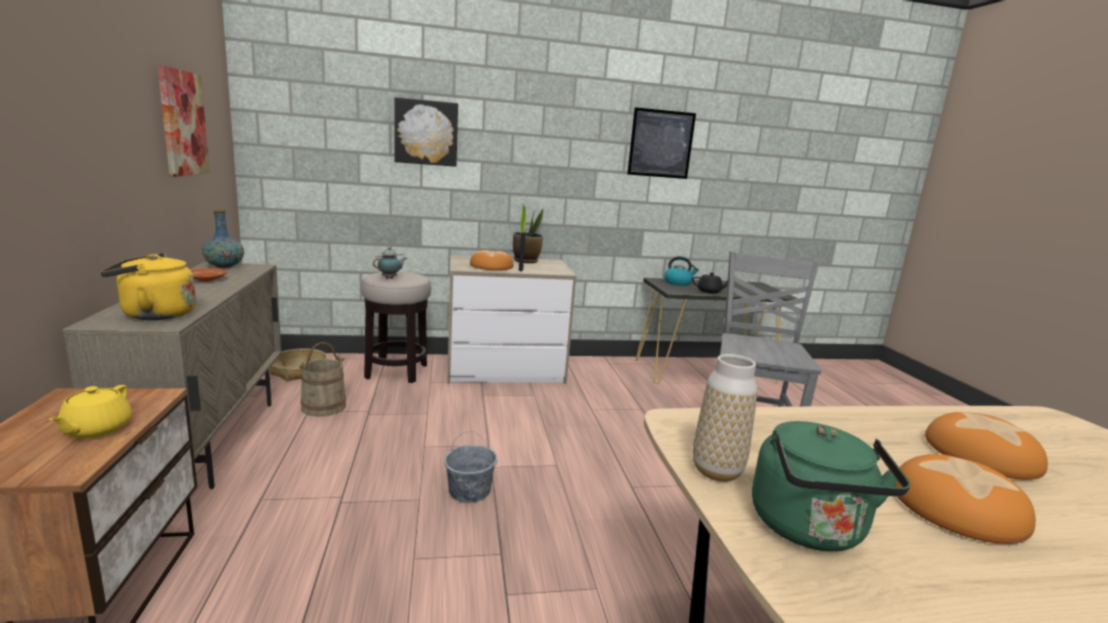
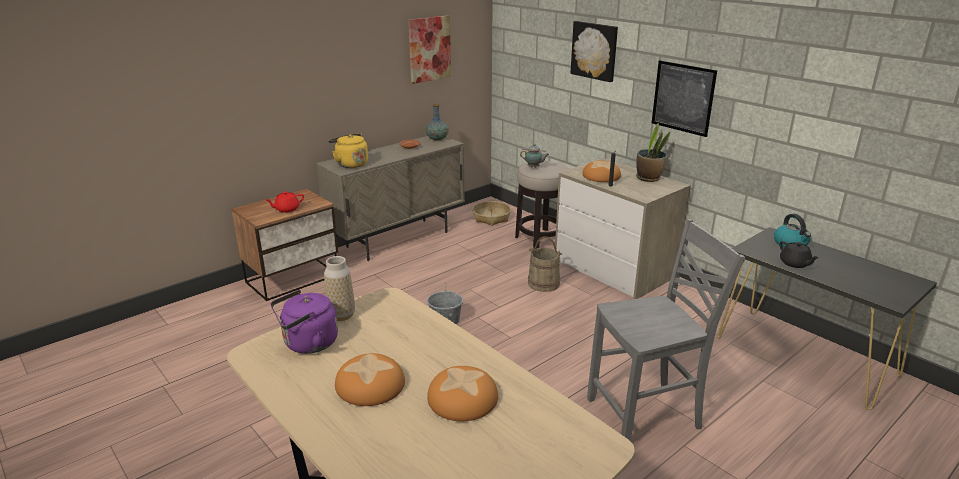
camera: 60 degrees right, 10 degrees up
(96, 430) = (286, 209): yellow teapot -> red teapot
(323, 406) = (466, 244): beige bucket -> beige bucket (543, 283)
(661, 144) = (808, 78): picture -> picture (683, 98)
(810, 530) = (307, 344): green kettle -> purple kettle

